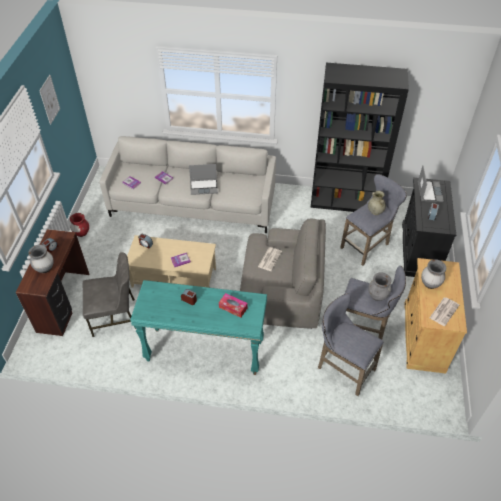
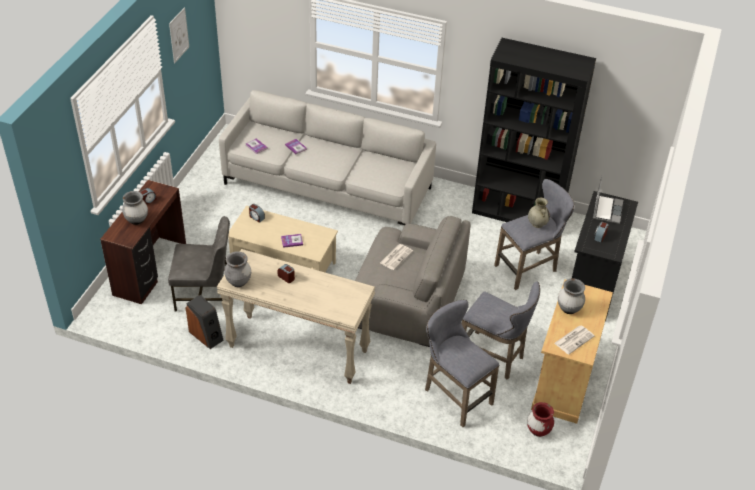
camera: 10 degrees right, 5 degrees down
(81, 233) = (187, 197): red vase -> red vase (538, 430)
(124, 354) = (206, 335): none -> speaker
(204, 187) = (341, 164): laptop -> none
(204, 352) = (297, 349): turquoise console table -> beige console table
(233, 307) = (333, 293): tissue box -> none
(377, 296) = (507, 314): grey vase -> grey vase (238, 282)

